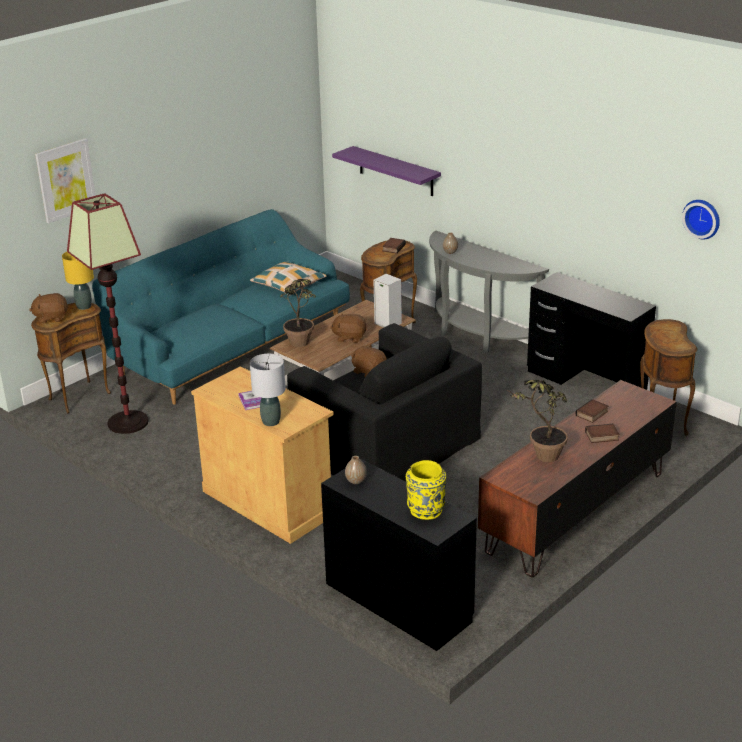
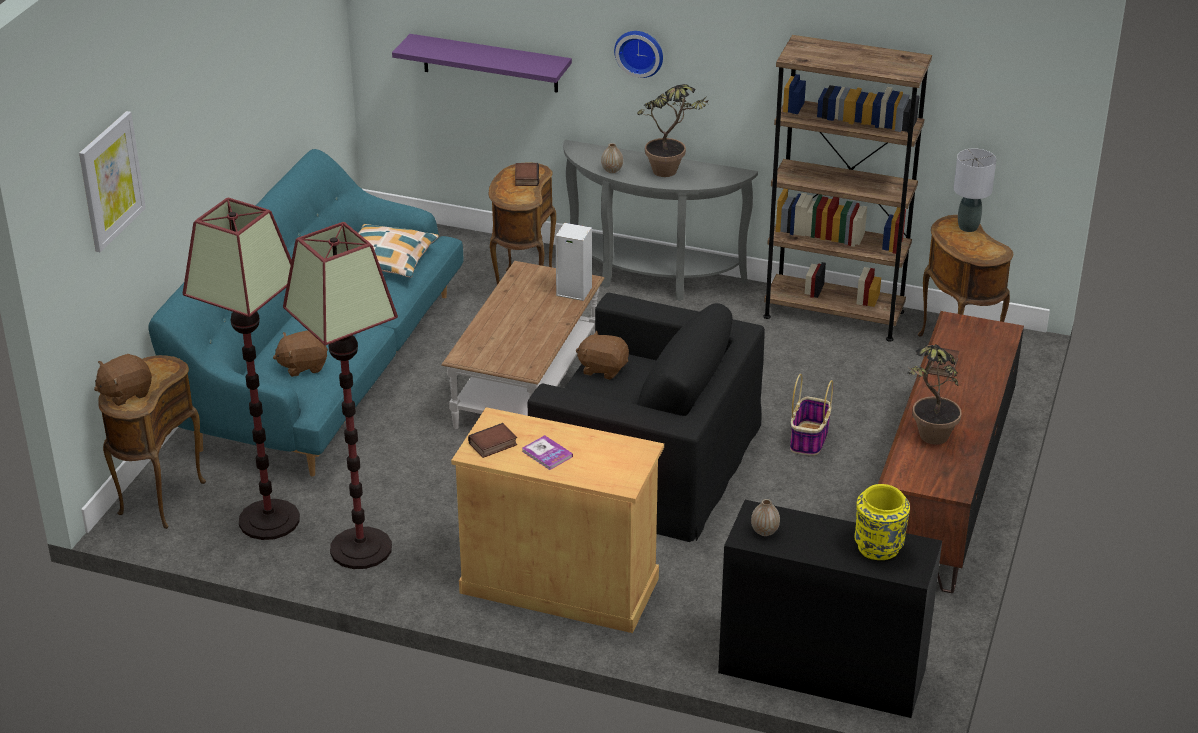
camera: 25 degrees left, 5 degrees up
(84, 306) = (159, 364): yellow table lamp -> none
(166, 451) = (360, 548): none -> floor lamp
(270, 422) = (597, 478): grey table lamp -> grey table lamp (967, 227)
(301, 345) = (484, 351): potted plant -> potted plant (671, 174)
(349, 337) = (539, 324): brown plush toy -> brown plush toy (303, 366)
(506, 455) = (809, 440): none -> basket
(586, 382) = (833, 314): black desk -> brown bookcase
(601, 436) = (975, 394): book -> book (493, 445)
(702, 218) = (992, 81): wall clock -> wall clock (640, 52)

